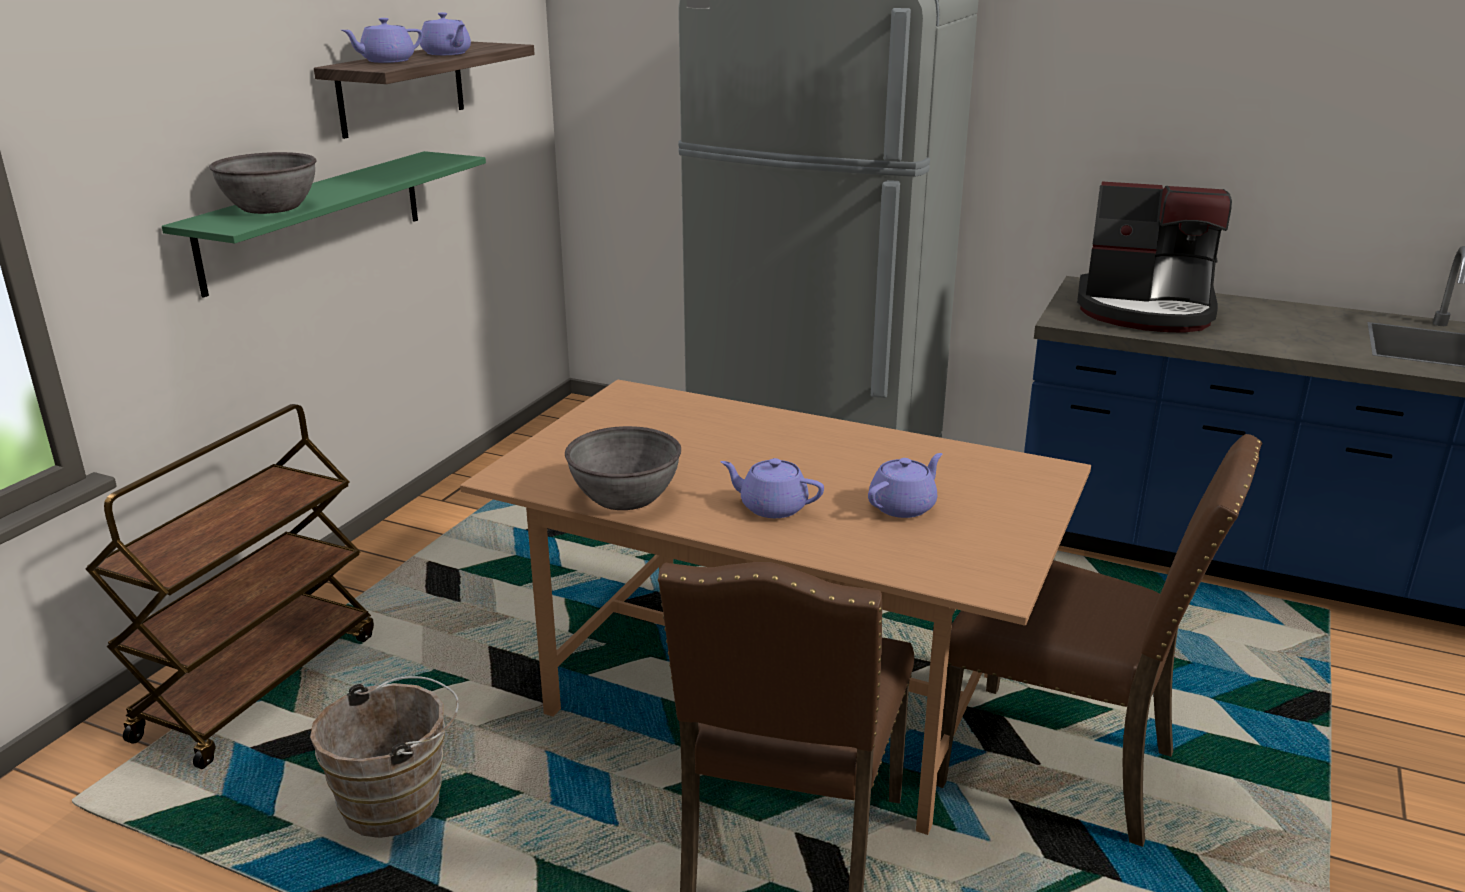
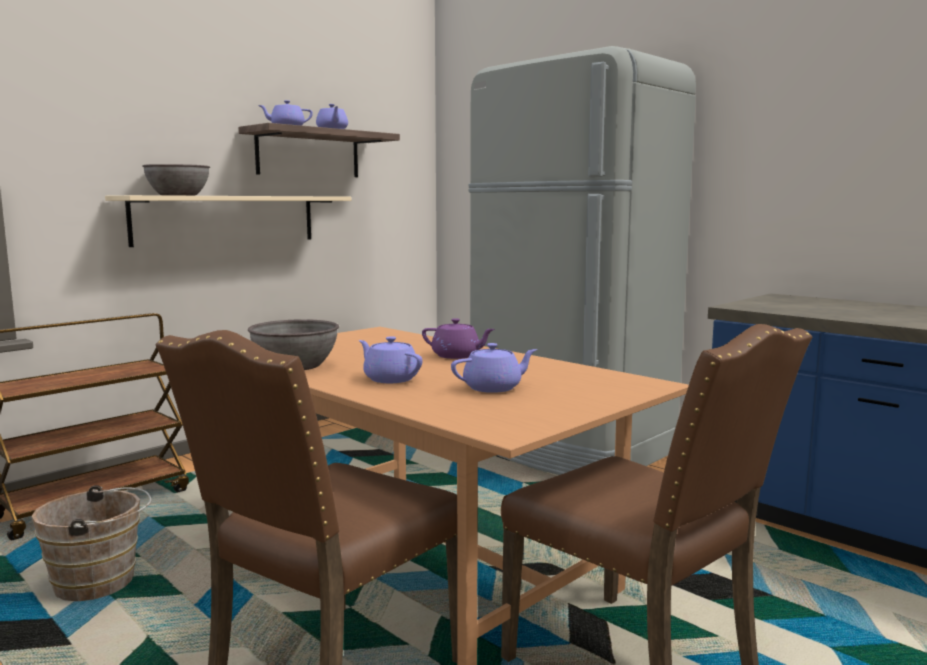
camera: 20 degrees right, 15 degrees down
(315, 219) = (226, 219): green shelf -> beige shelf
(793, 442) = (457, 356): none -> purple teapot
(1146, 311) = (819, 307): coffee machine -> none

